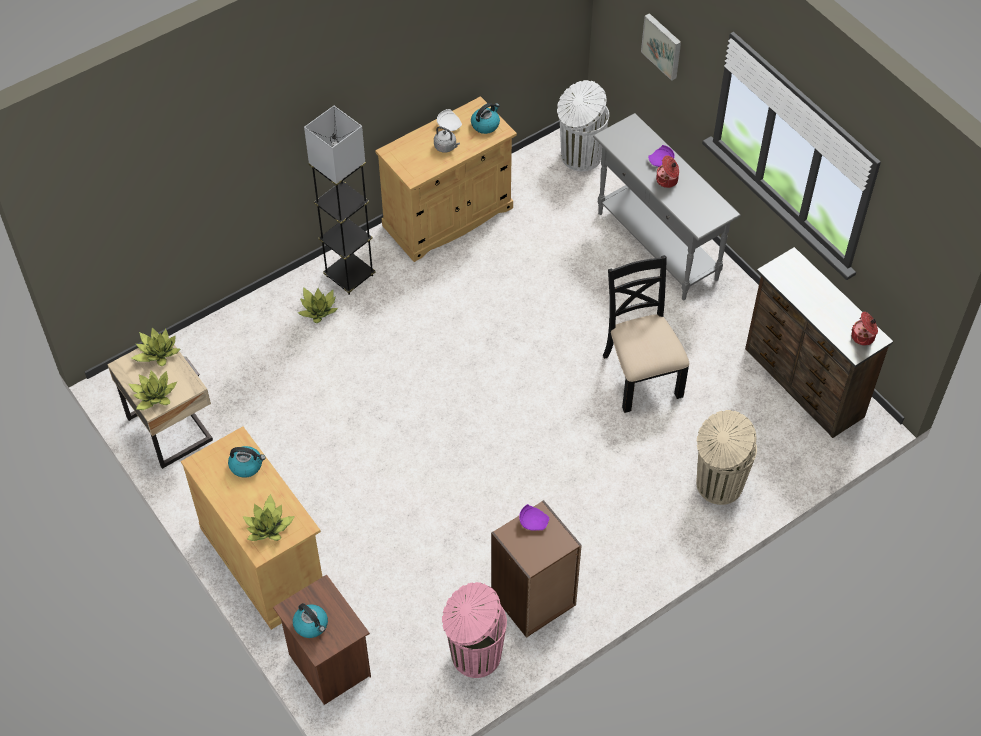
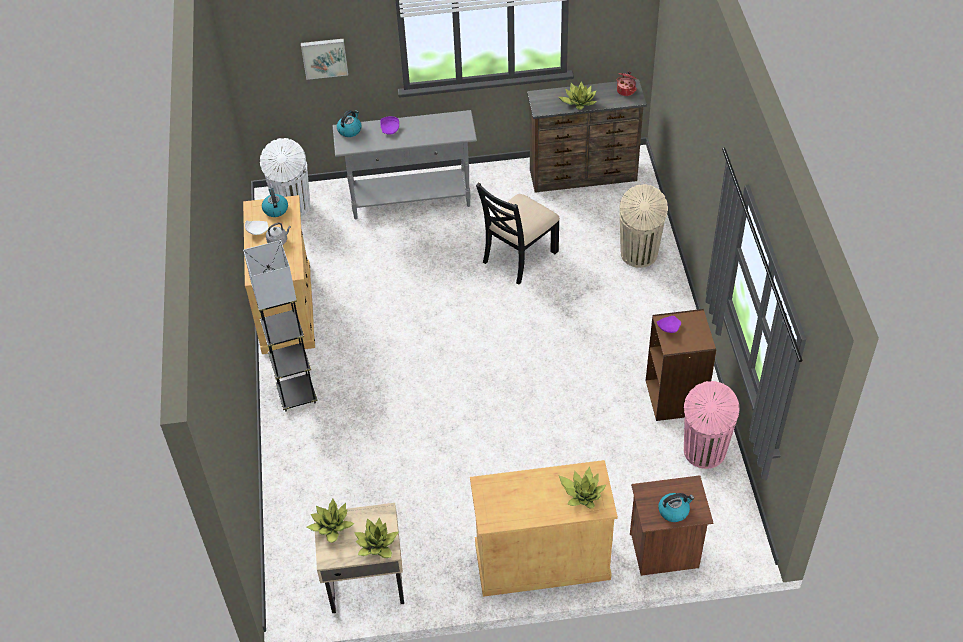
camera: 60 degrees left, 5 degrees down
(246, 465) = (512, 487): kettle -> kettle (349, 130)
(318, 310) = (316, 429): potted plant -> potted plant (578, 101)
(641, 375) = (519, 256): black chair -> black chair turned 60 degrees counterclockwise
(667, 180) = (411, 133): cooking pot -> none

